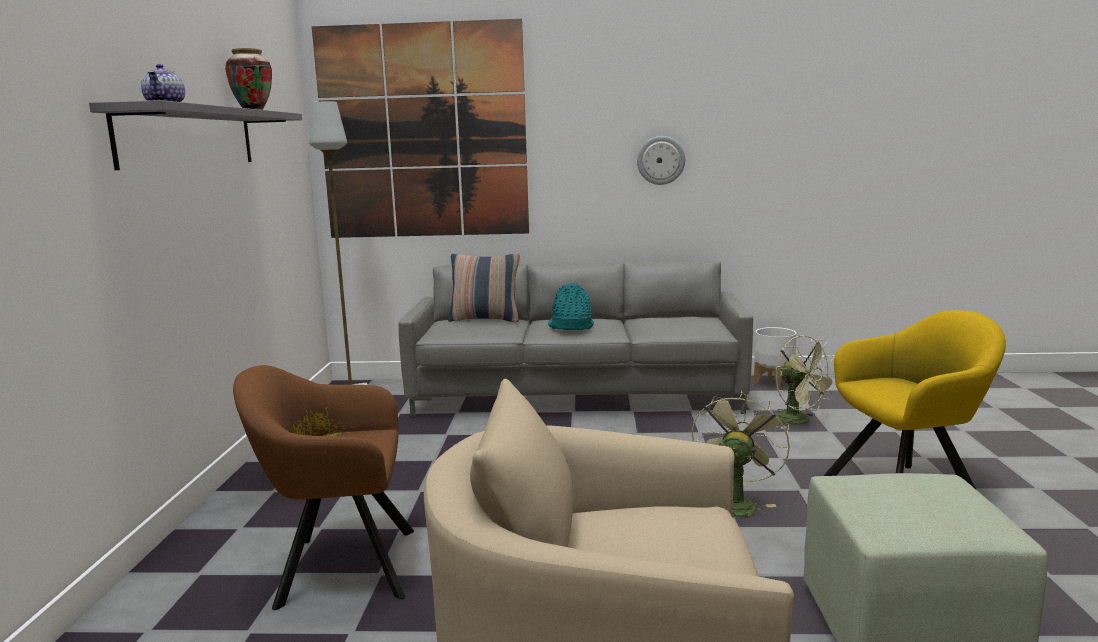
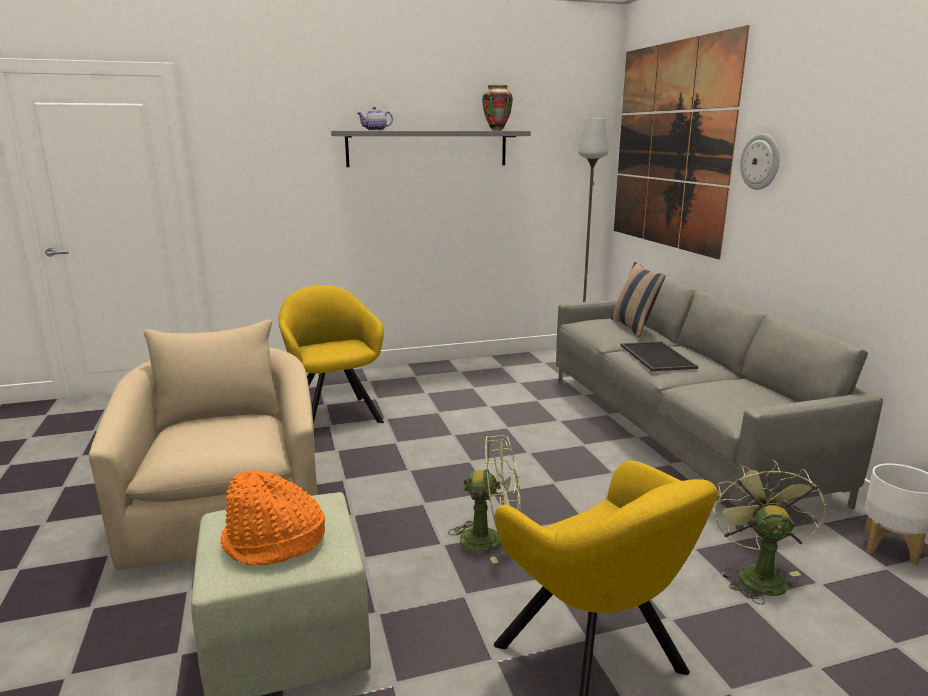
camera: 70 degrees right, 5 degrees up
(338, 567) = (334, 413): brown armchair -> yellow armchair
(570, 326) = (655, 356): turquoise hat -> tray
(661, 160) = (847, 199): wall clock -> wall clock (761, 161)
(799, 421) = (757, 574): green fan -> green fan turned 150 degrees clockwise
(939, 502) = (273, 543): none -> orange hat

